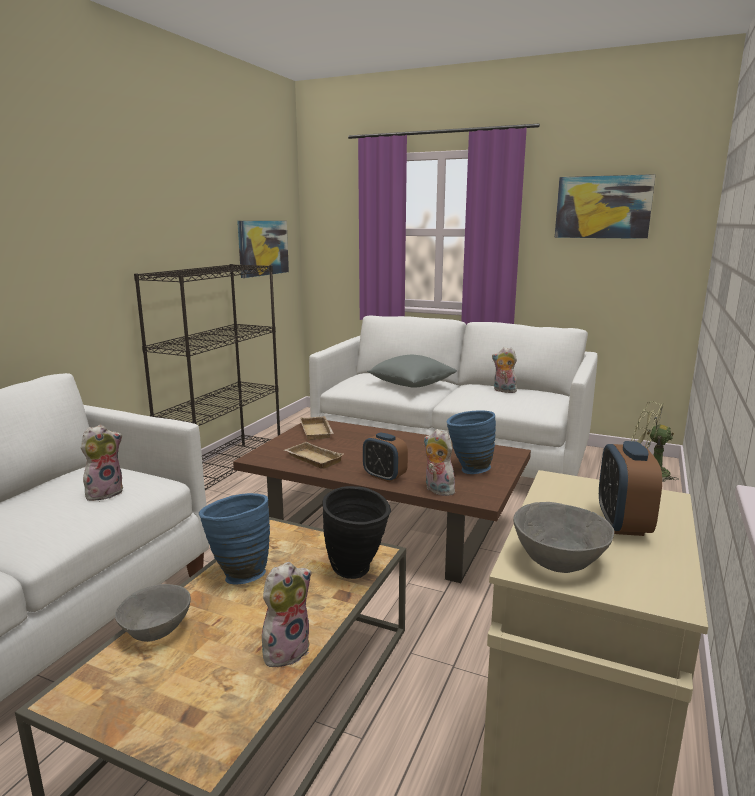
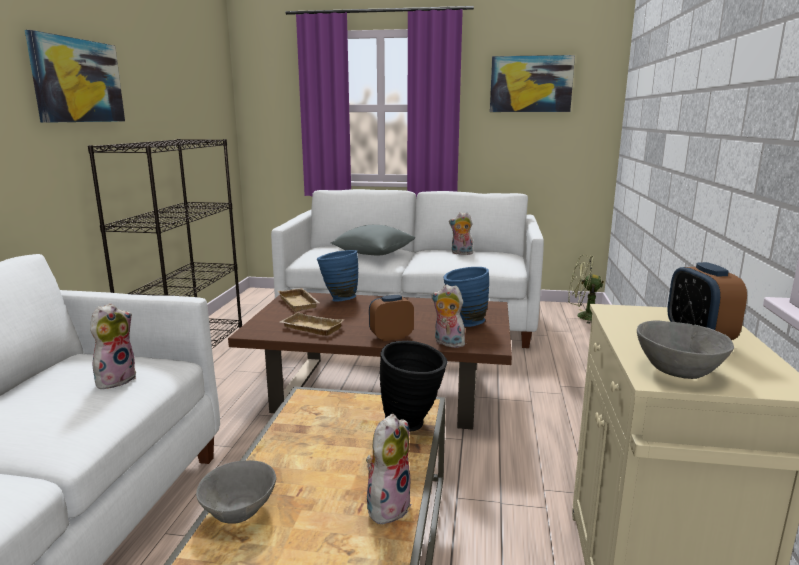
camera: 15 degrees left, 0 degrees up
(238, 574) = (295, 443): blue vase -> blue vase (338, 299)
(263, 248) = (204, 123): picture -> picture (77, 81)
(384, 476) = (391, 337): alarm clock -> alarm clock turned 135 degrees clockwise

